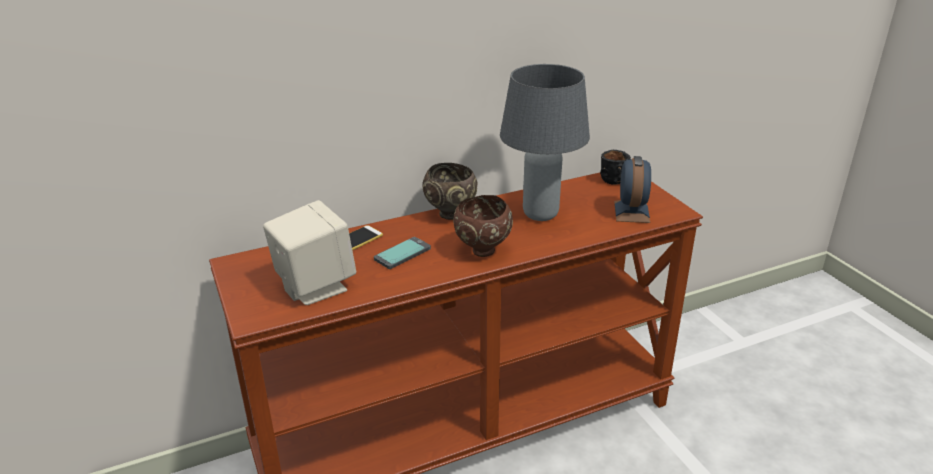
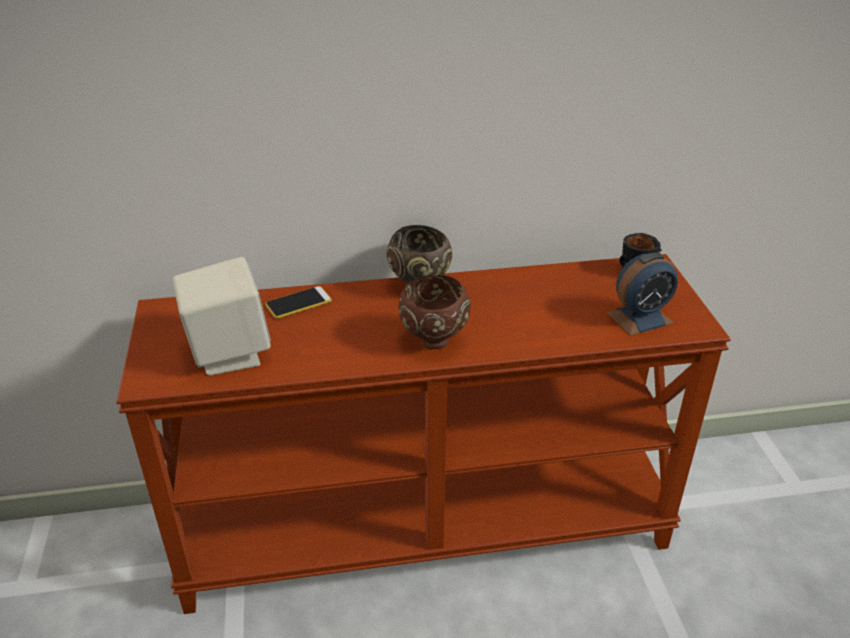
camera: 15 degrees right, 5 degrees up
(402, 254) = (341, 329): phone -> none
(539, 214) = (524, 303): grey table lamp -> none
(631, 212) = (640, 318): alarm clock -> alarm clock turned 45 degrees clockwise

